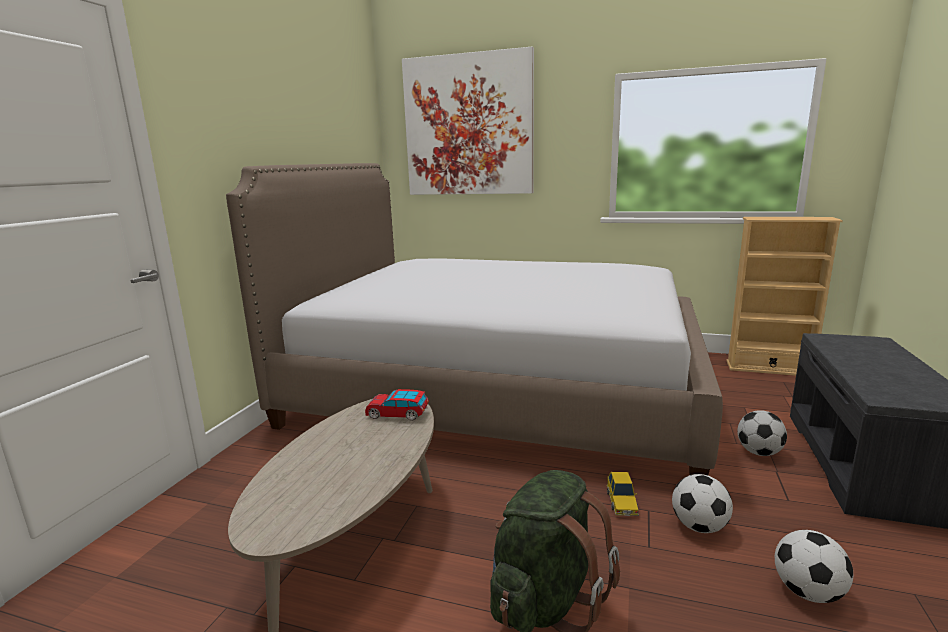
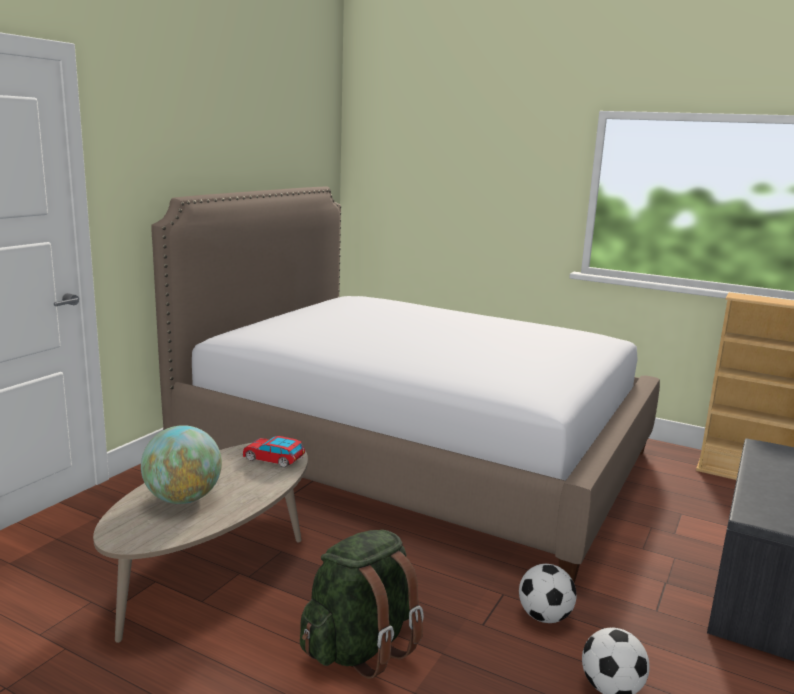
camera: 10 degrees right, 0 degrees up
(320, 472) = (183, 499): none -> globe
(468, 126) = (434, 152): picture -> none
(622, 502) = (481, 582): toy car -> none
(758, 452) = (660, 561): football -> none

